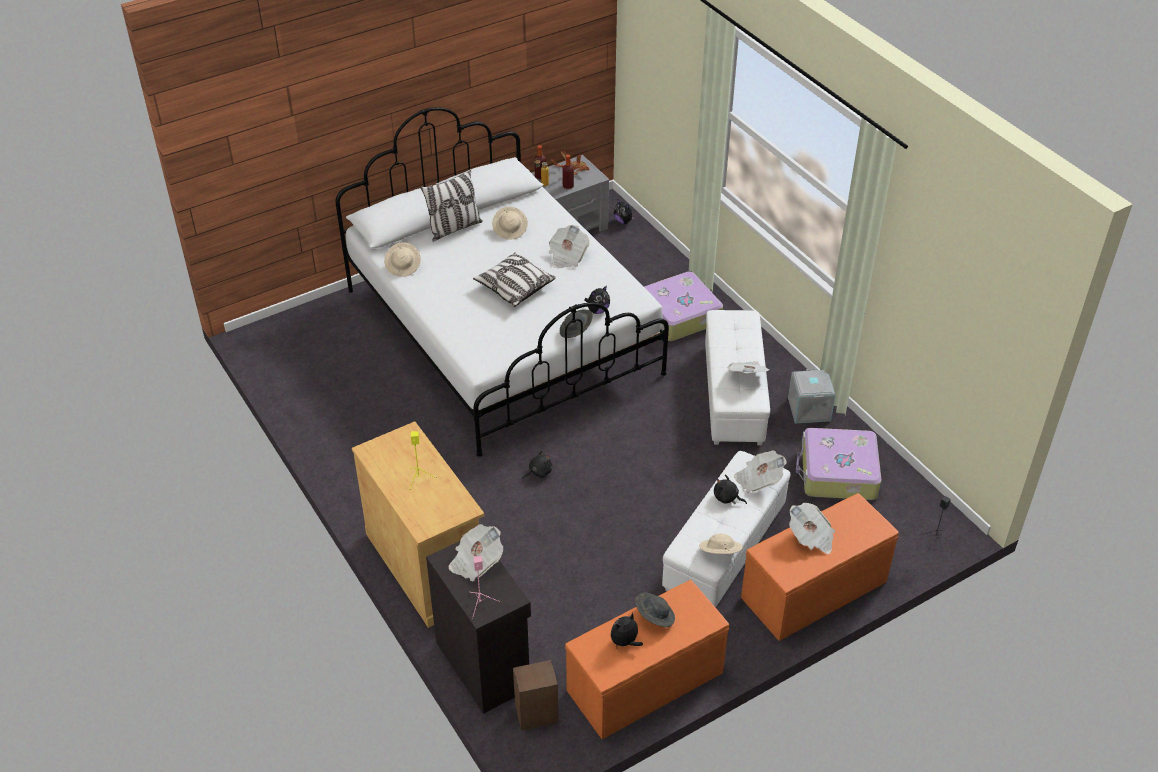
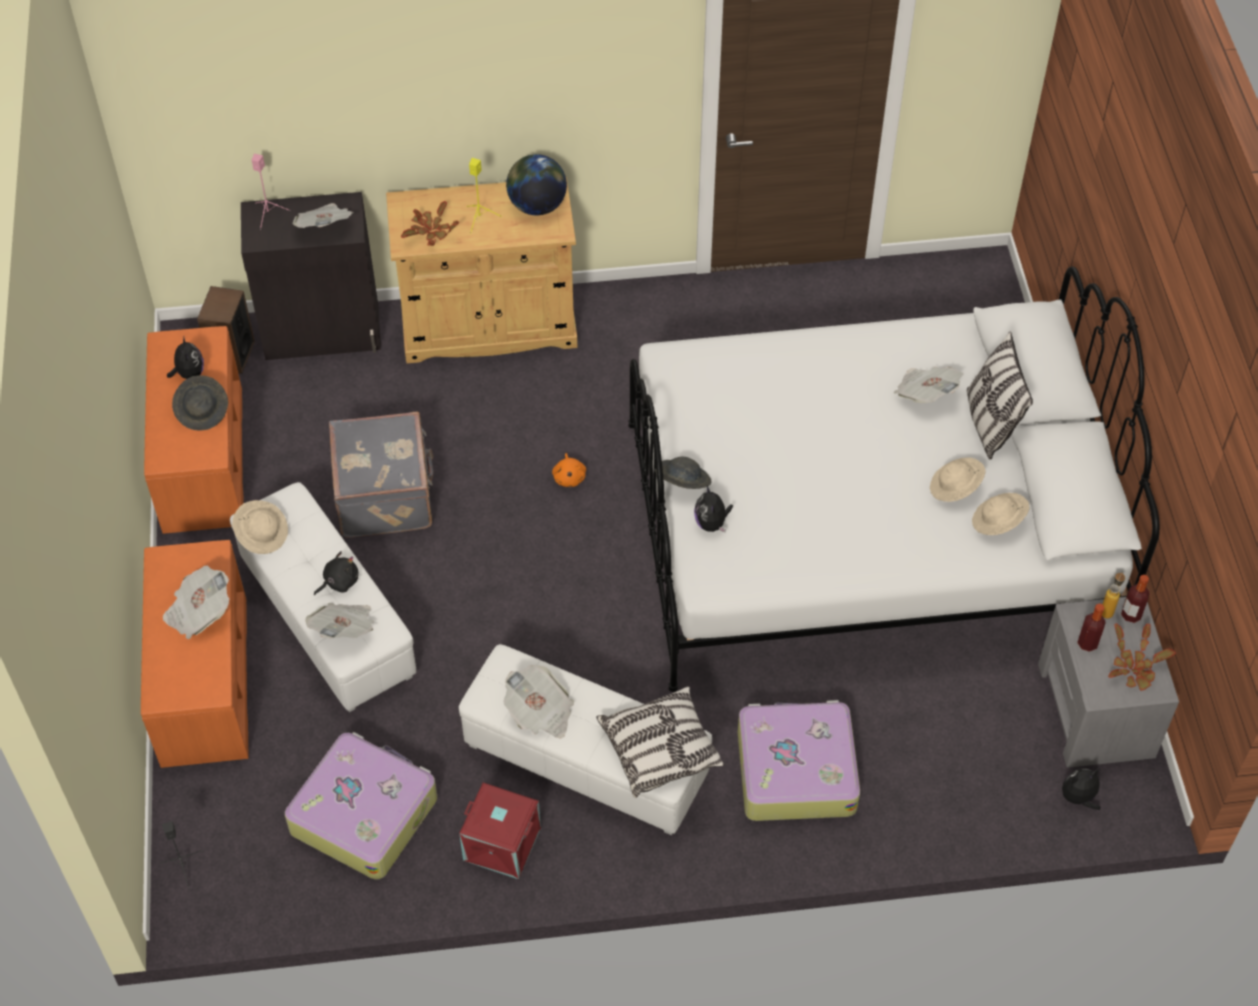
camera: 115 degrees right, 10 degrees up
(390, 452) = (537, 205): none -> globe
(403, 266) = (923, 341): beige hat -> beige hat (998, 522)
(447, 500) = (430, 232): none -> potted plant
(514, 287) = (813, 447): pillow -> pillow (660, 750)
(539, 472) = (569, 477): black plush toy -> orange plush toy
(567, 257) = (854, 534): newspaper -> newspaper (925, 394)
(610, 559) = (386, 495): none -> grey suitcase
(808, 409) = (503, 843): grey storage box -> red storage box

